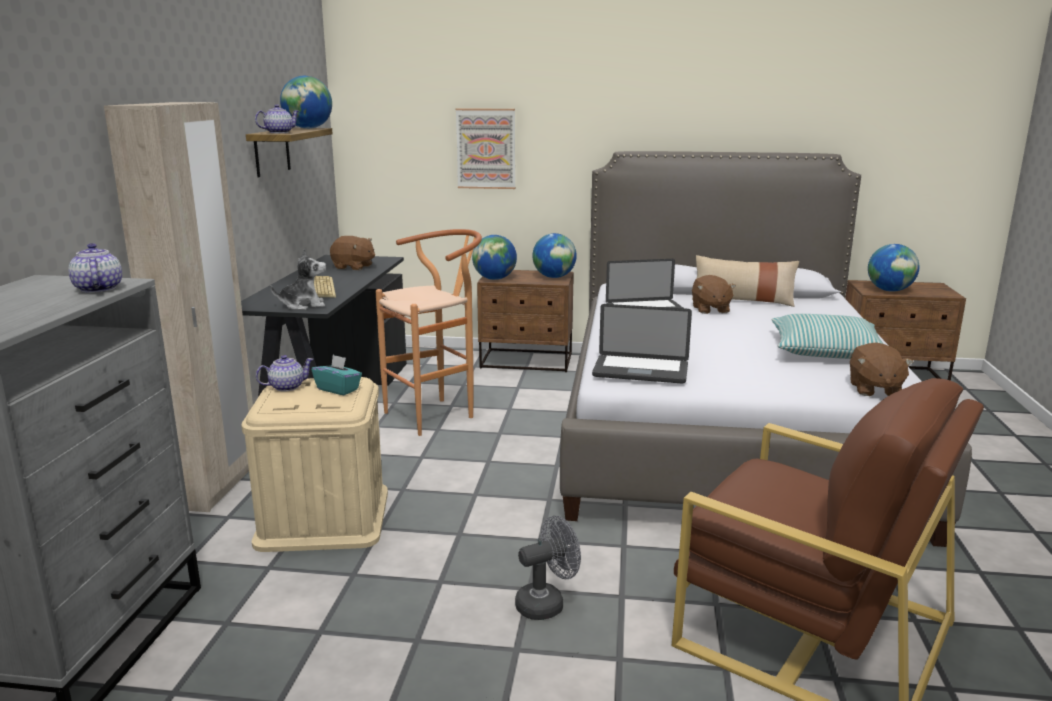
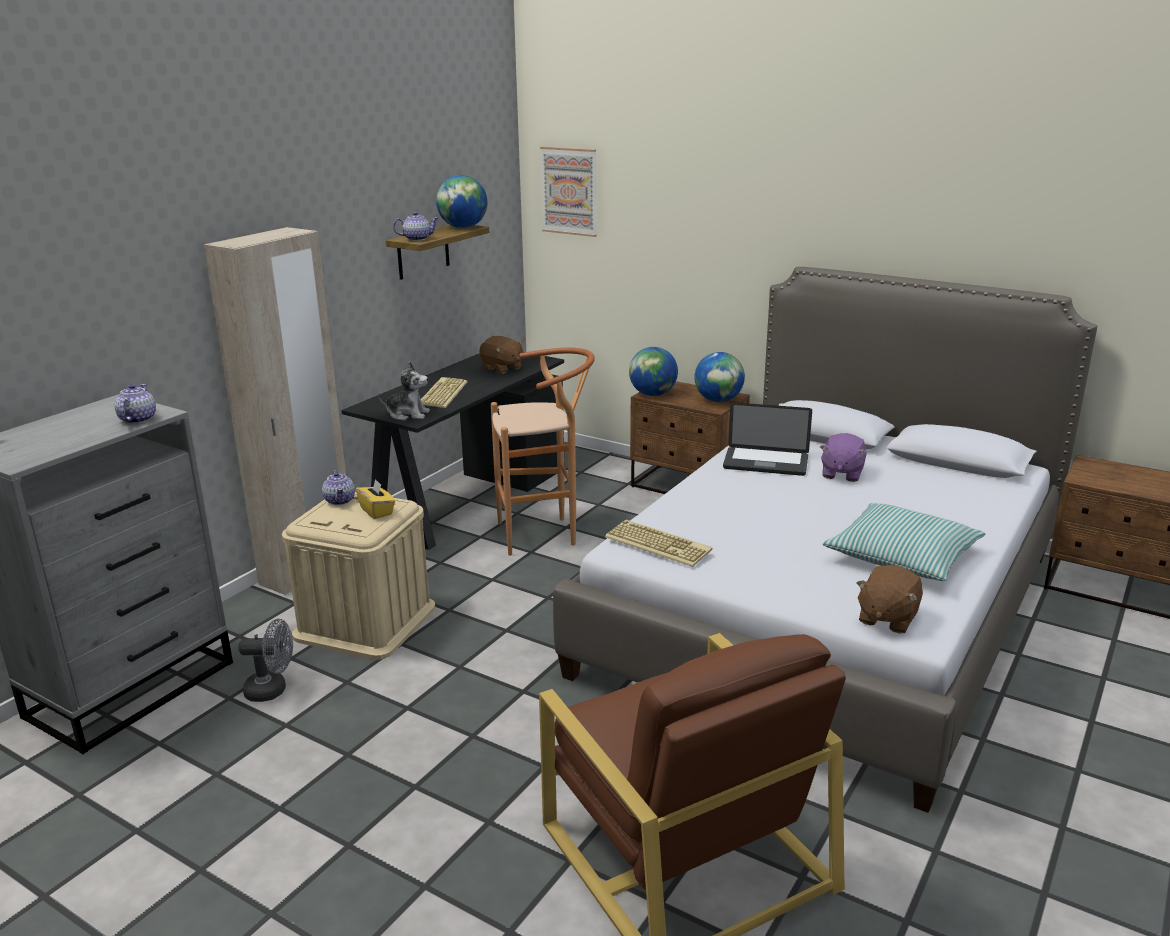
camera: 25 degrees right, 5 degrees up
(286, 387) = (340, 500): teapot -> teapot turned 75 degrees clockwise
(338, 389) = (377, 511): turquoise tissue box -> yellow tissue box
(486, 148) = (666, 248): picture -> picture (569, 191)
(546, 603) = (474, 753): grey fan -> grey fan (272, 690)
(640, 371) = (659, 544): laptop -> keyboard
(710, 309) = (841, 473): brown plush toy -> purple plush toy
(743, 300) = (898, 466): beige pillow -> none
(890, 290) = (1111, 481): globe -> none

